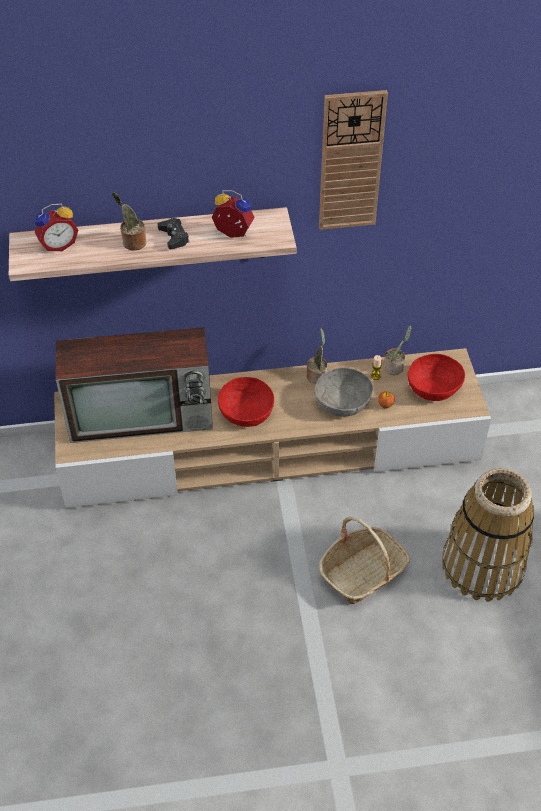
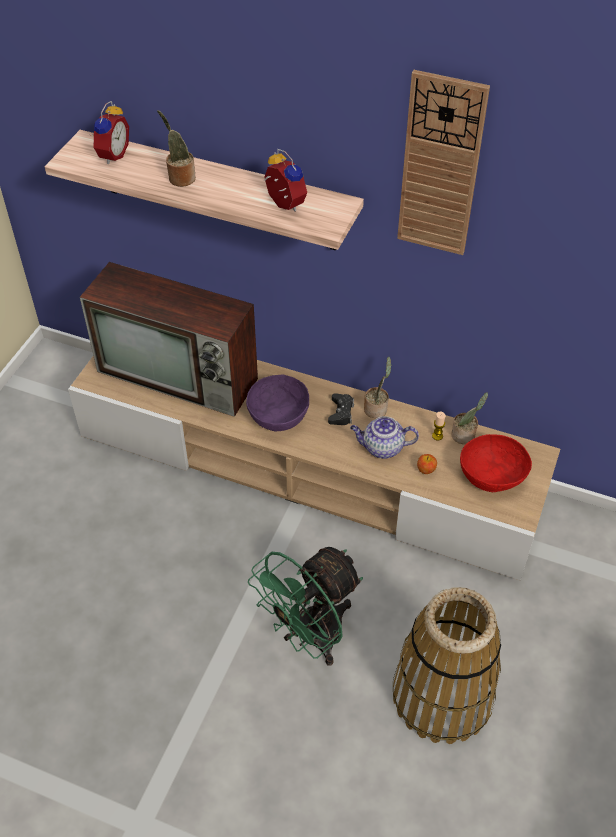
camera: 30 degrees right, 0 degrees up
(58, 244) = (111, 155): alarm clock -> alarm clock turned 75 degrees counterclockwise
(174, 237) = (224, 187): black game controller -> black game controller (341, 412)
(246, 412) = (278, 415): red bowl -> purple bowl
(342, 403) = (382, 448): grey bowl -> teapot
(363, 572) = (310, 637): basket -> green fan

